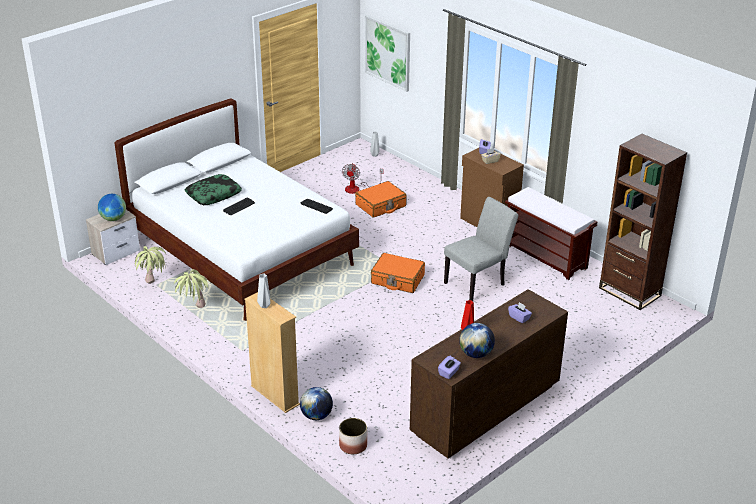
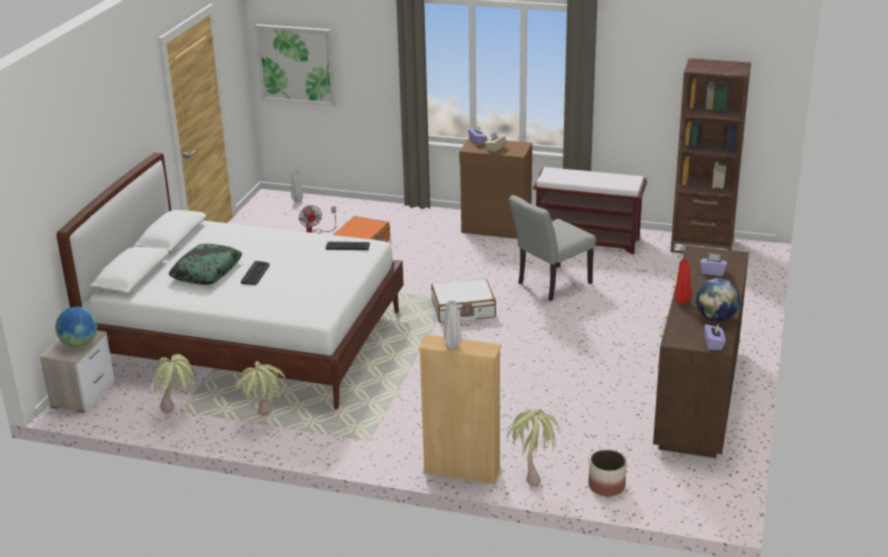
camera: 30 degrees left, 5 degrees down
(316, 416) = (533, 473): globe -> potted plant
(397, 279) = (463, 310): orange suitcase -> white suitcase
(478, 282) = (550, 285): grey chair -> grey chair turned 150 degrees counterclockwise

